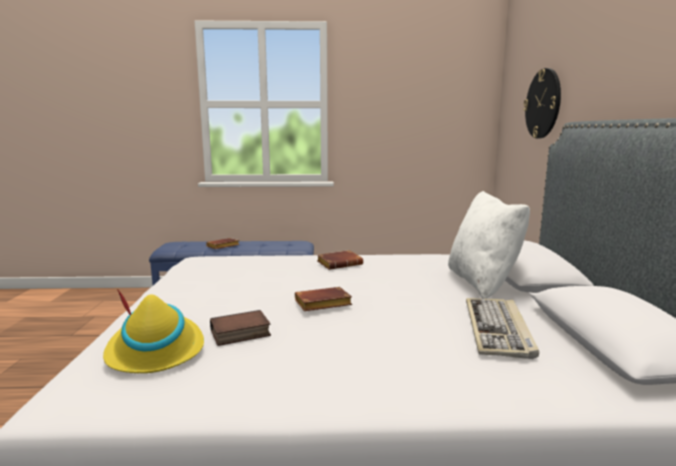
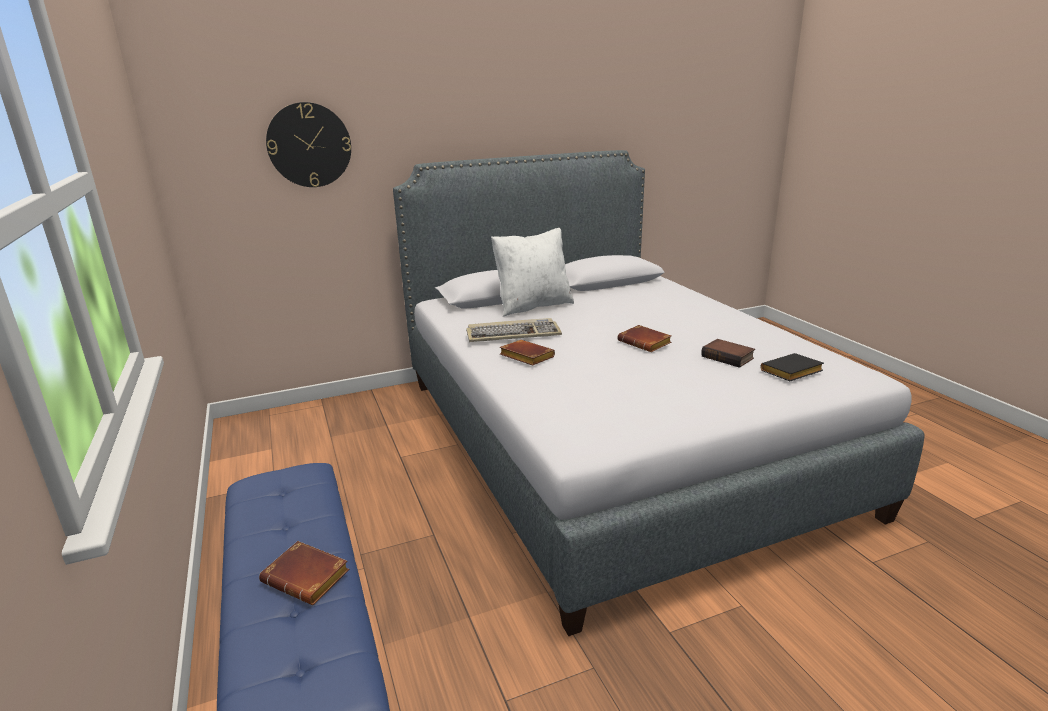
camera: 110 degrees left, 10 degrees up
(155, 350) = (791, 373): yellow hat -> black book
(498, 330) = (621, 299): keyboard -> keyboard (513, 334)

